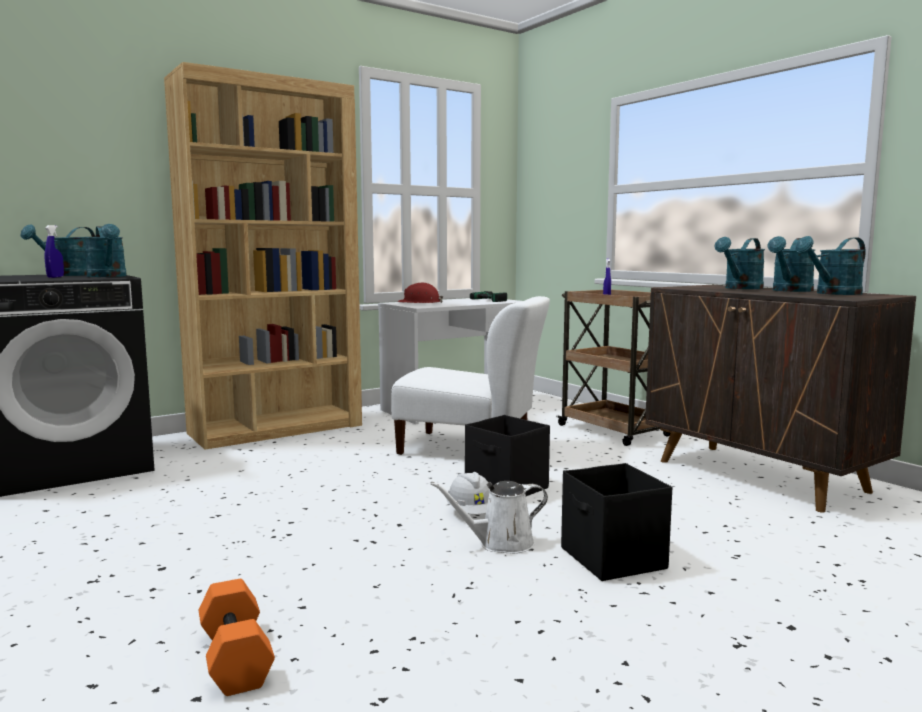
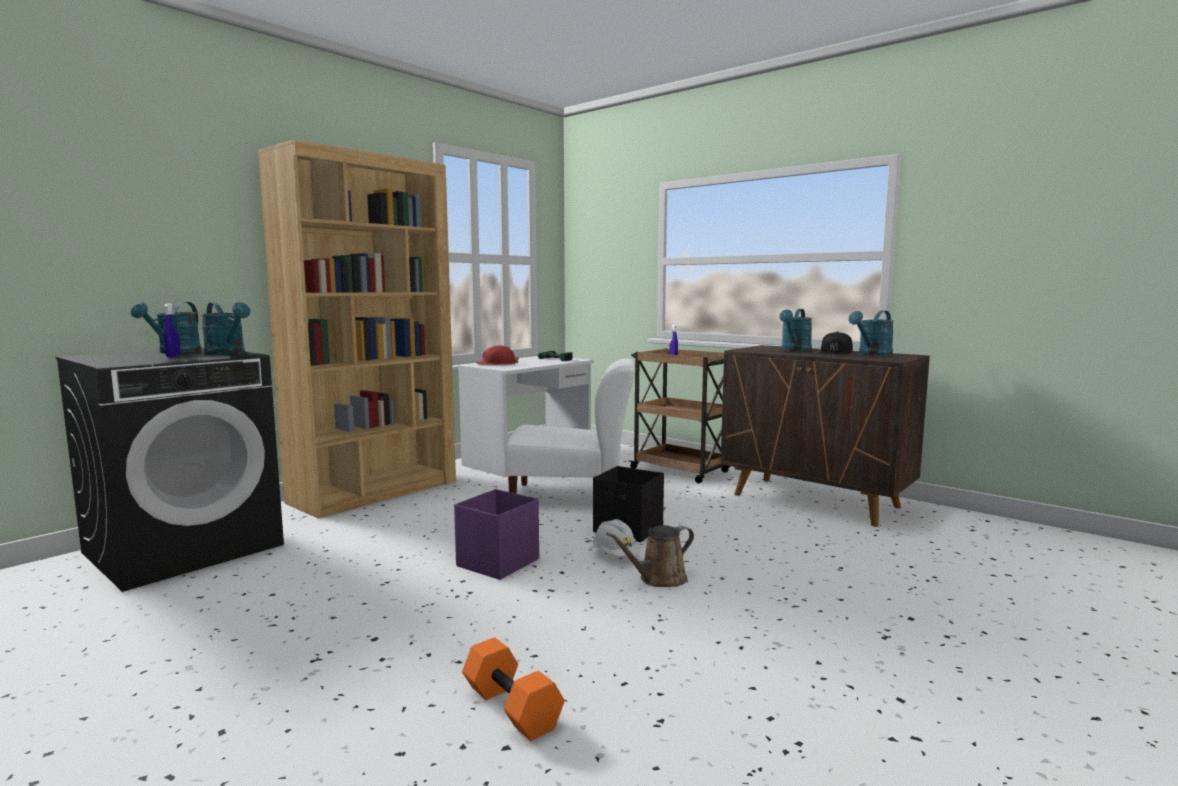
camera: 15 degrees left, 0 degrees up
(342, 508) = (499, 562): none -> purple storage box
(500, 543) = (659, 579): white watering can -> brown watering can
(613, 559) = (754, 581): black storage box -> none
(790, 291) = (835, 352): turquoise watering can -> black cap

